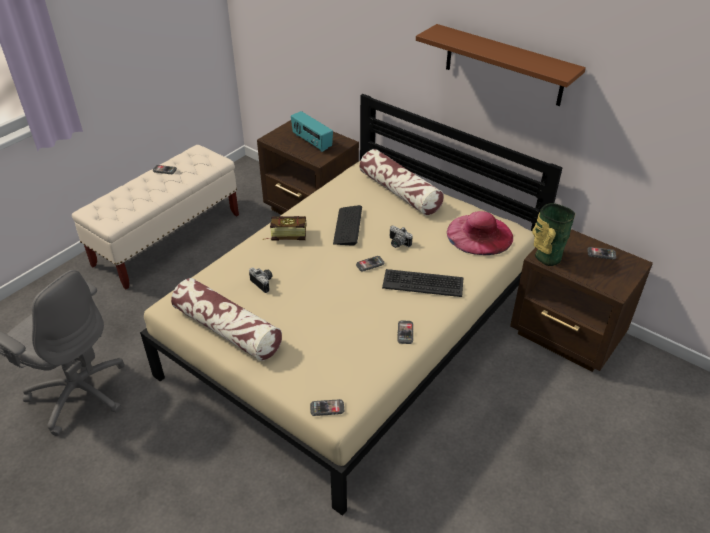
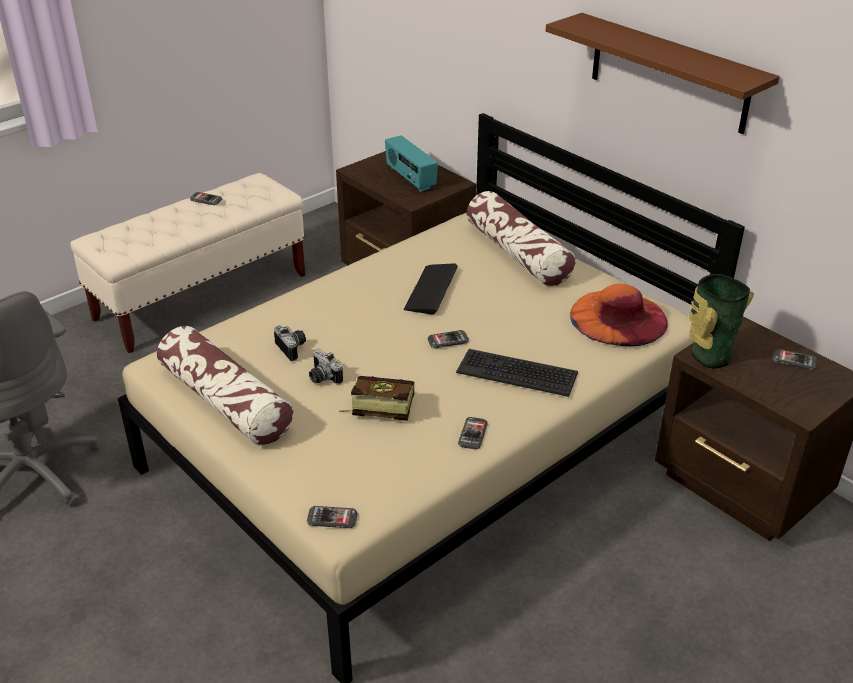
camera: 10 degrees right, 5 degrees down
(284, 235) = (340, 292): book -> book (376, 409)
(397, 244) = (494, 318): camera -> camera (322, 377)
(479, 234) = (618, 318): pink hat -> orange hat

